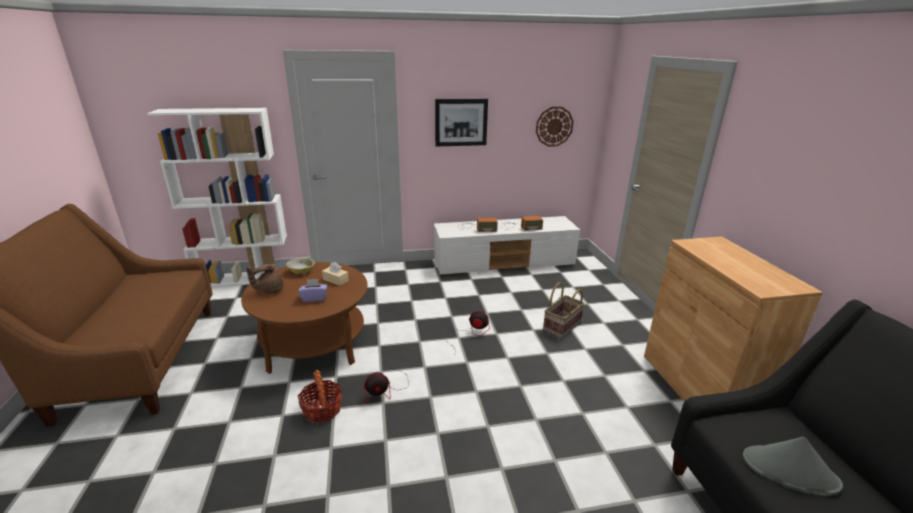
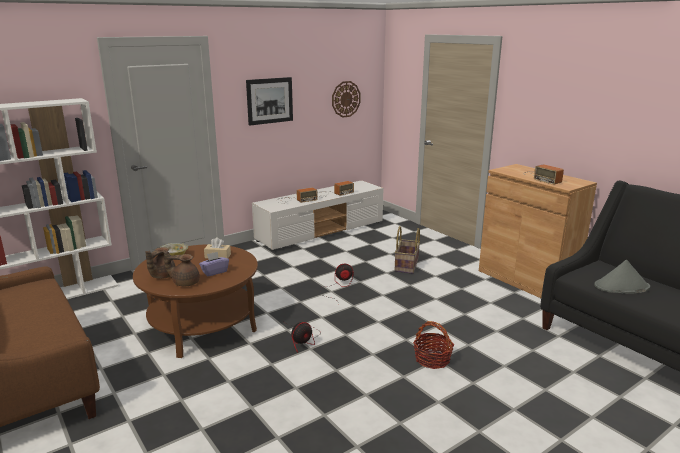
camera: 25 degrees left, 5 degrees down
(278, 304) = (185, 282): none -> brown teapot
(322, 409) = (261, 367): basket -> basket (432, 359)
(738, 266) = (542, 177): none -> radio

